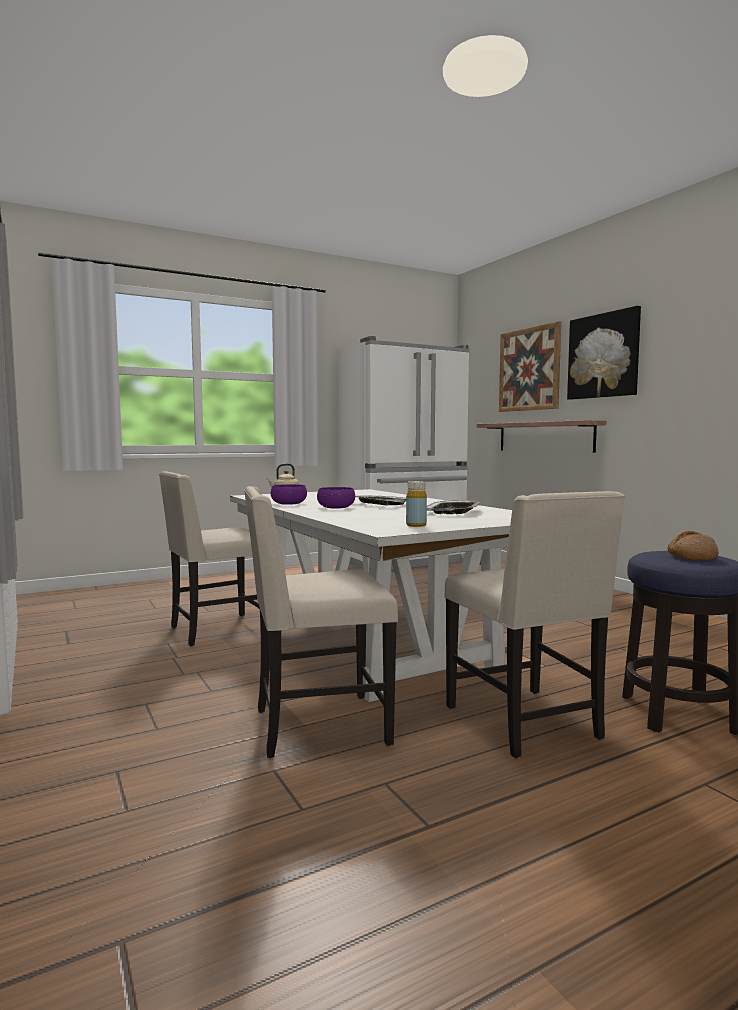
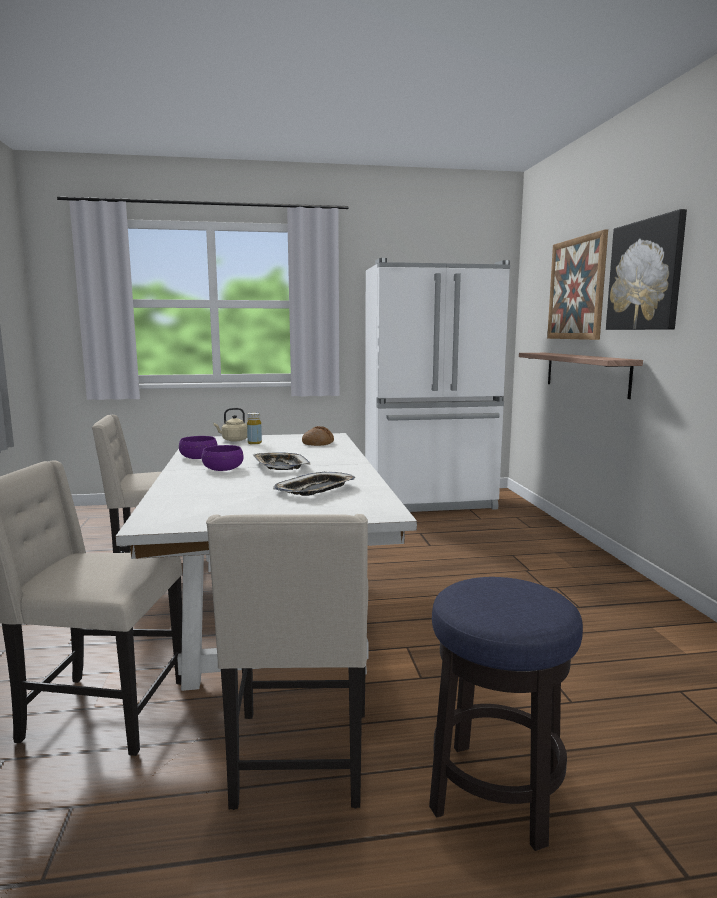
camera: 20 degrees right, 5 degrees up
(416, 525) = (209, 515): yellow bottle -> yellow bottle (254, 443)
(691, 557) = (512, 600): bread -> bread (318, 443)

